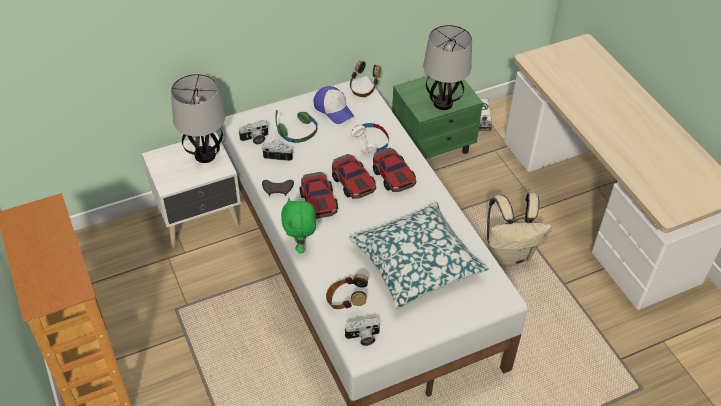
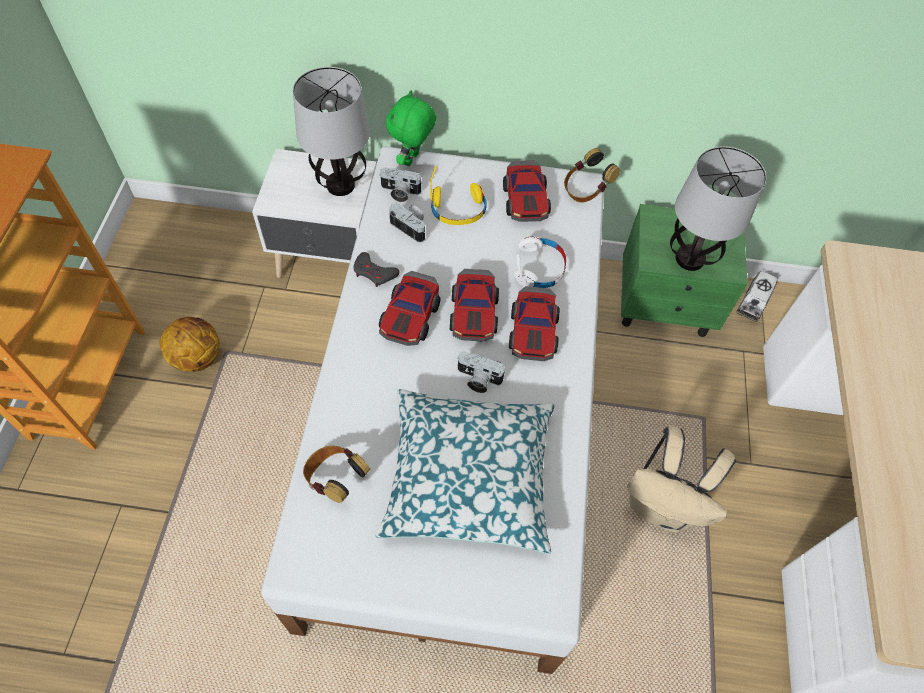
camera: 30 degrees right, 10 degrees up
(157, 323) = (196, 357): none -> basketball
(299, 132) = (458, 210): green headphones -> yellow headphones
(300, 245) = (341, 365): green plush toy -> green plush toy (412, 160)
(333, 109) = (525, 199): cap -> toy car
(363, 337) = (315, 546): camera -> camera (477, 379)

